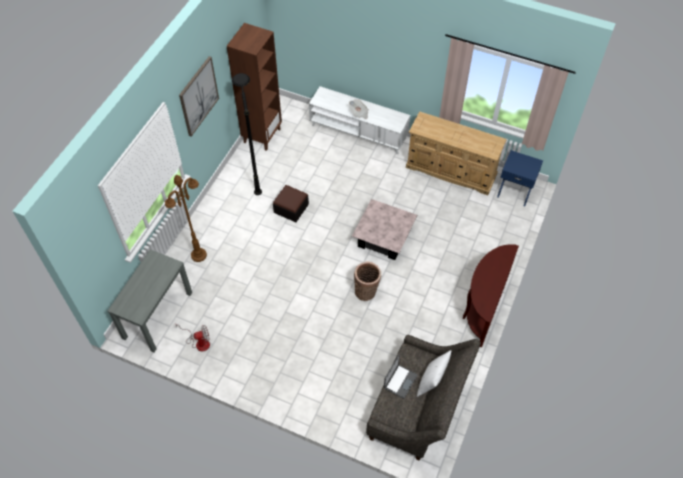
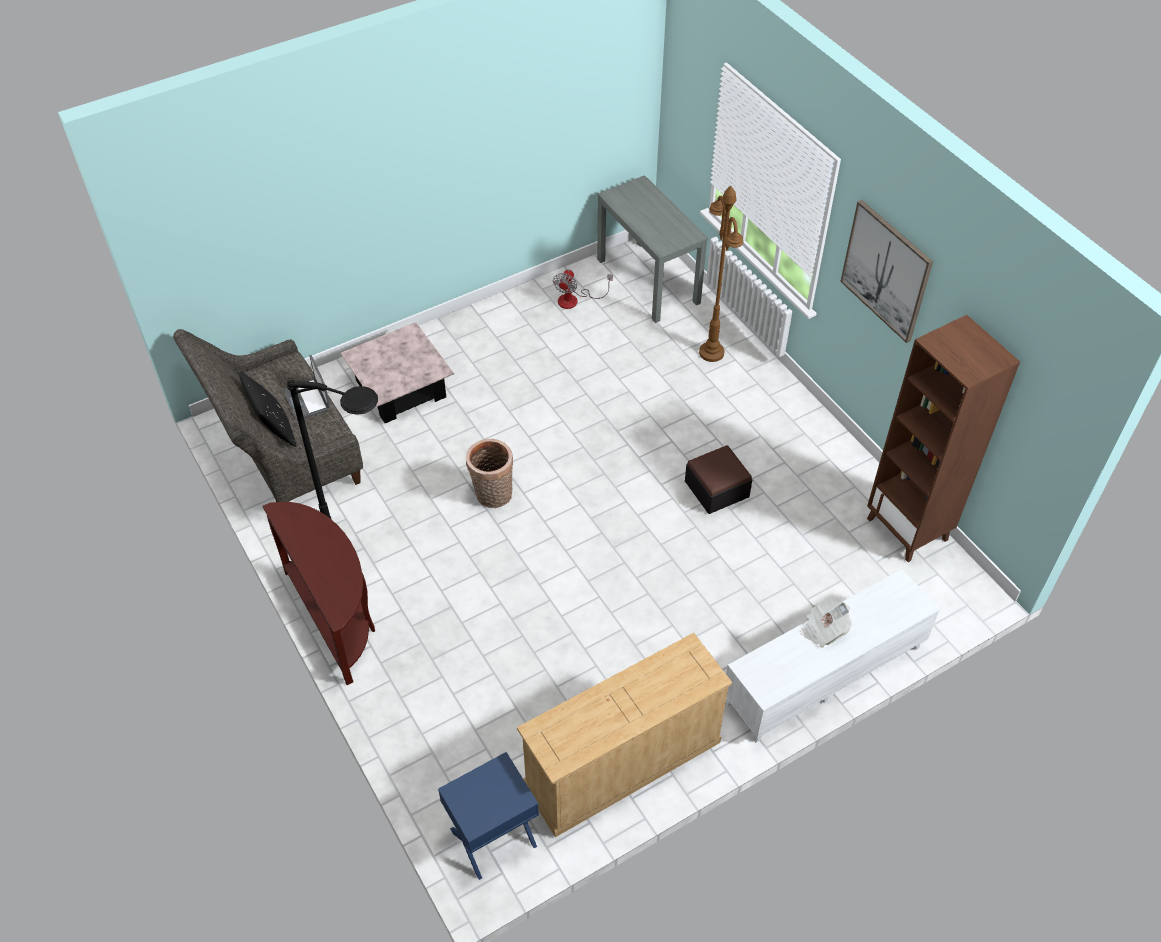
camera: 125 degrees right, 5 degrees down
(254, 172) = (826, 480): black floor lamp -> black floor lamp (373, 551)
(383, 238) = (565, 572): pink coffee table -> pink coffee table (401, 389)
(431, 381) = (273, 429): white pillow -> black pillow

